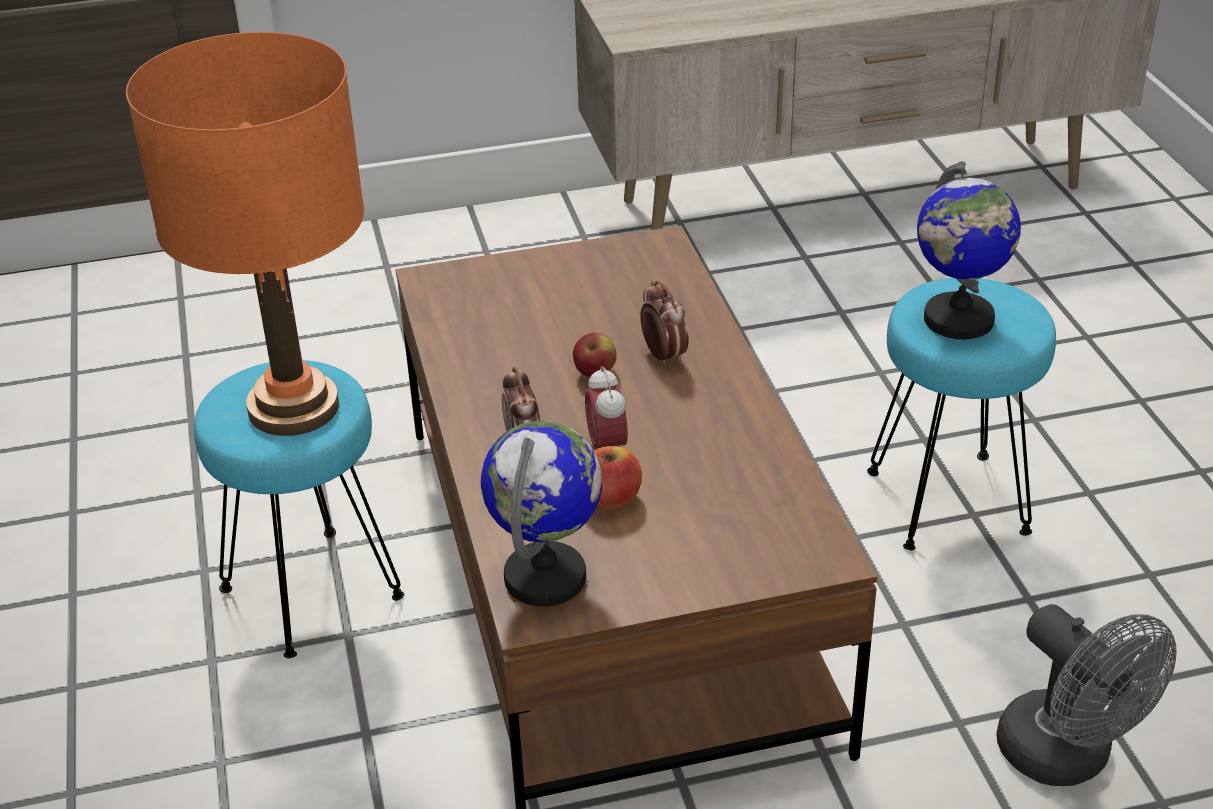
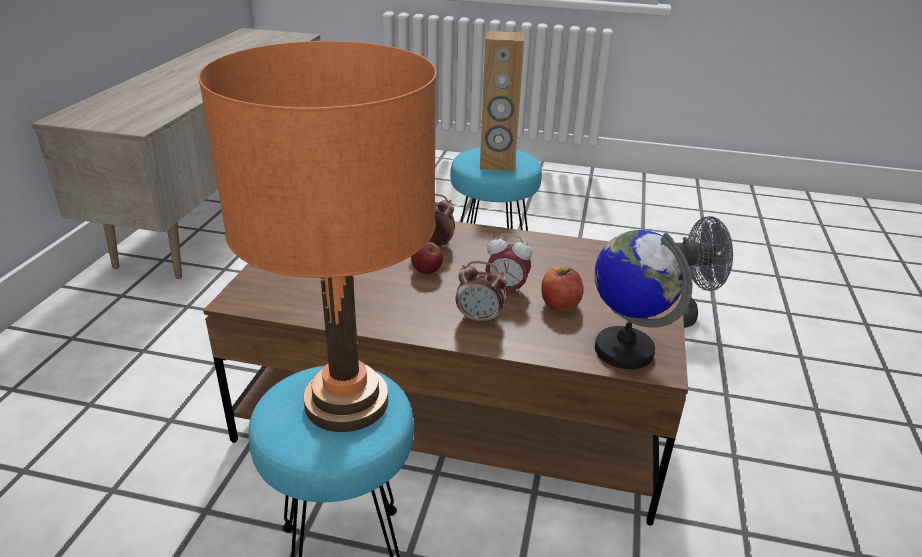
camera: 65 degrees left, 5 degrees down
(958, 320) = (497, 164): globe -> brown speaker

